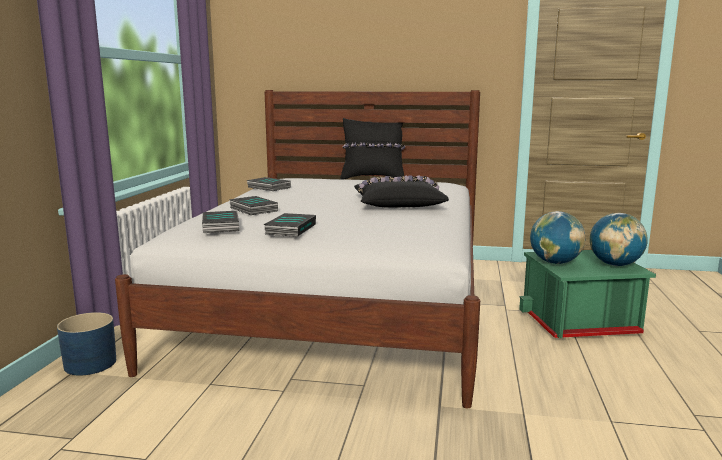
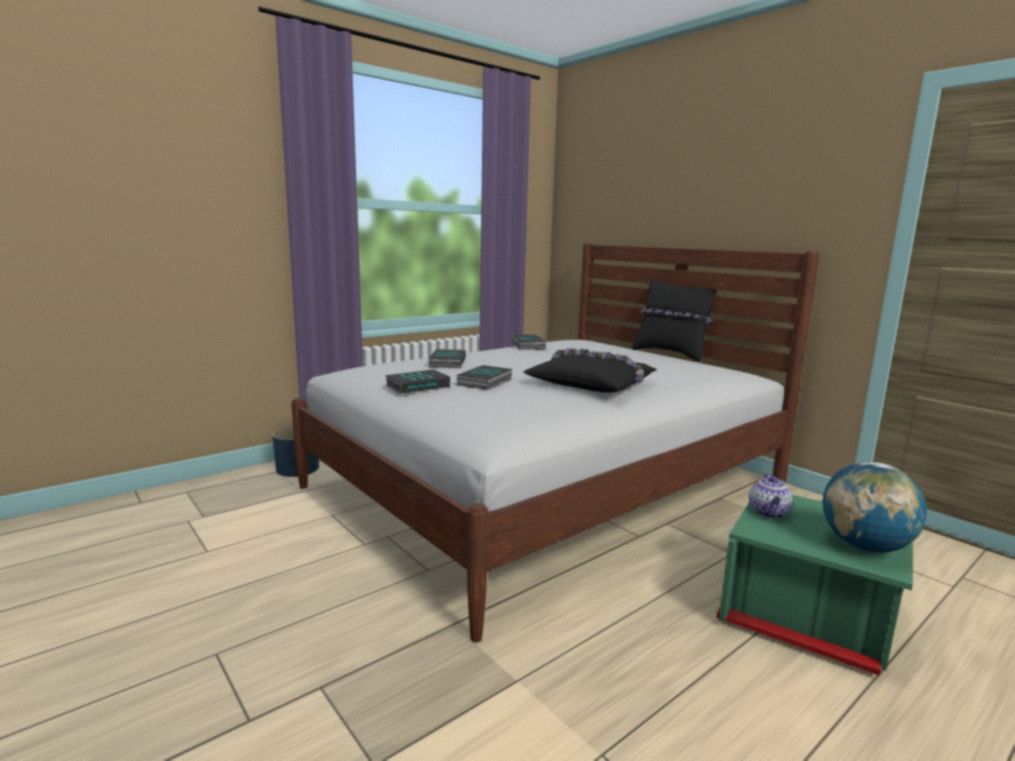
camera: 40 degrees right, 0 degrees up
(222, 226) = (381, 371): book -> book (485, 382)
(555, 263) = (769, 513): globe -> teapot

